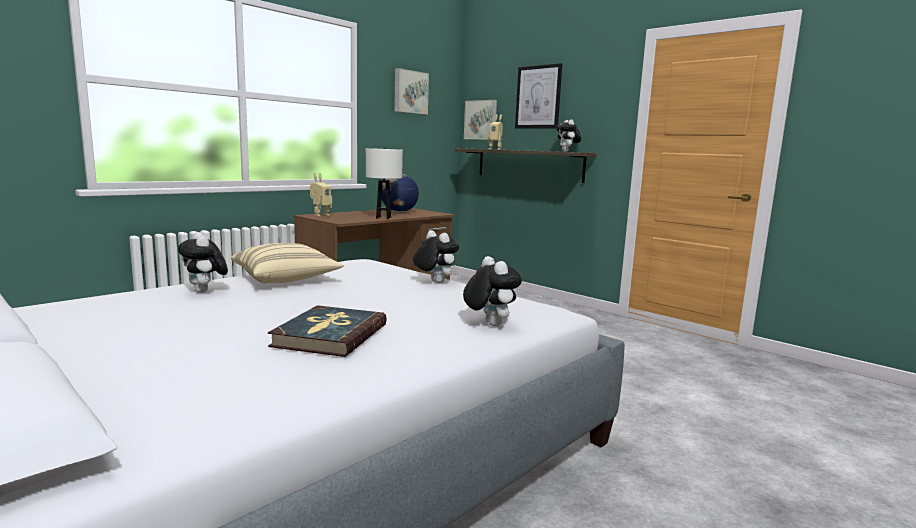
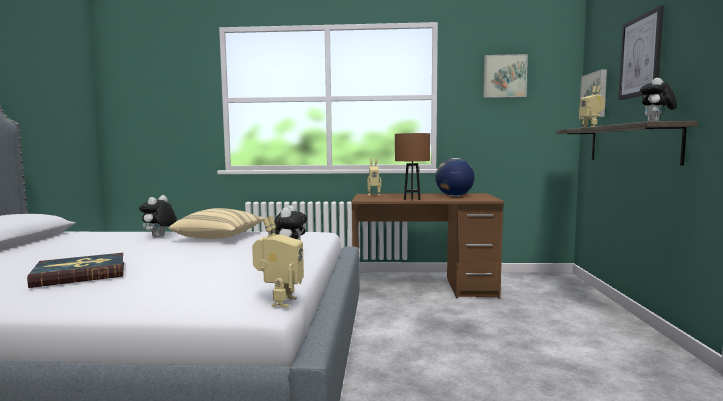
camera: 50 degrees right, 5 degrees down
(383, 218) = (412, 199): white table lamp -> brown table lamp
(489, 324) = (170, 296): plush toy -> none
(557, 308) = (279, 302): none -> toy robot

